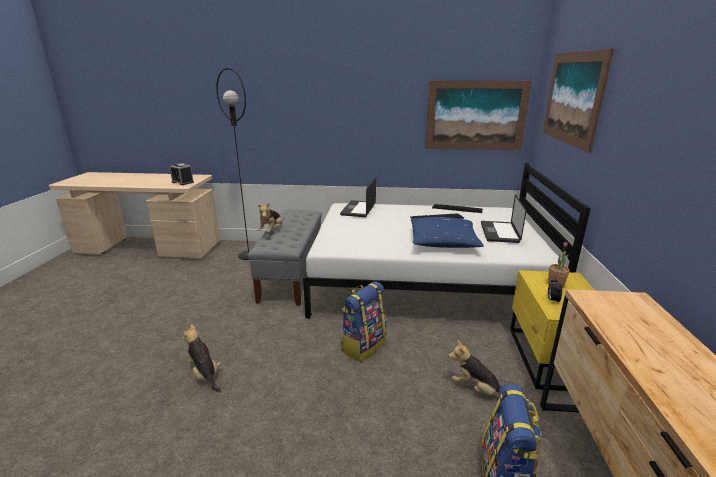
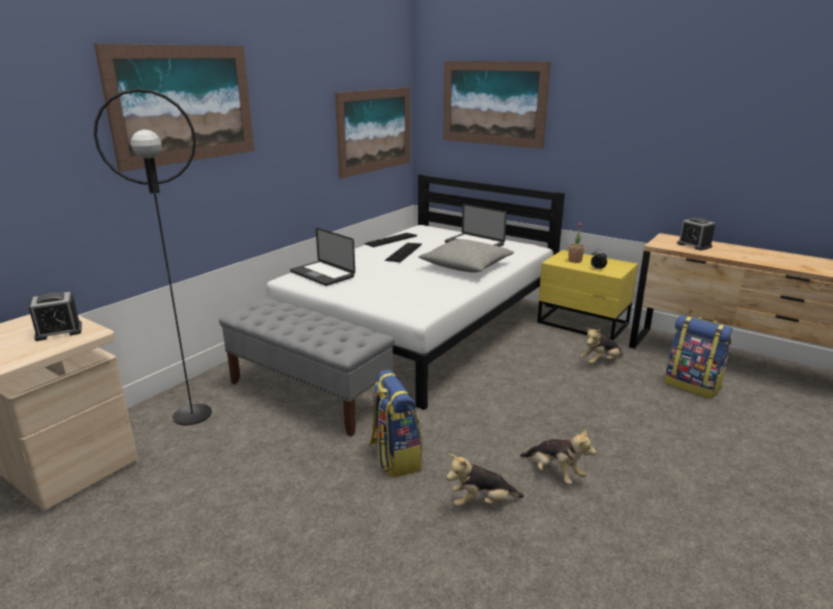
camera: 60 degrees left, 0 degrees up
(271, 231) = (300, 335): plush toy -> plush toy (554, 473)
(294, 80) = (184, 104): none -> picture
(363, 345) = (505, 390): backpack -> backpack (394, 458)
(443, 242) = (466, 266): blue pillow -> grey pillow
(635, 322) = (694, 245): none -> alarm clock

